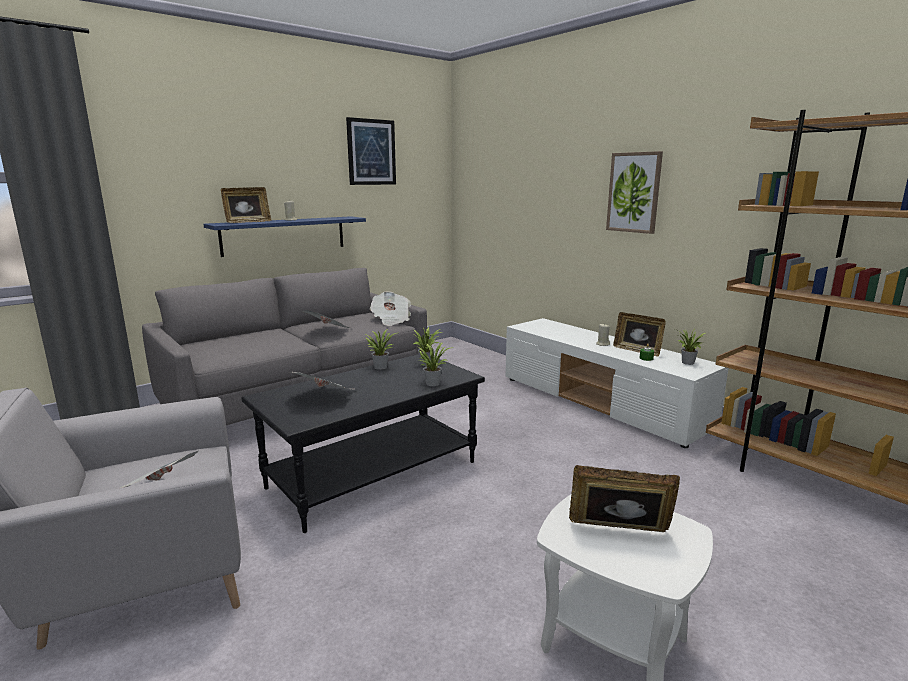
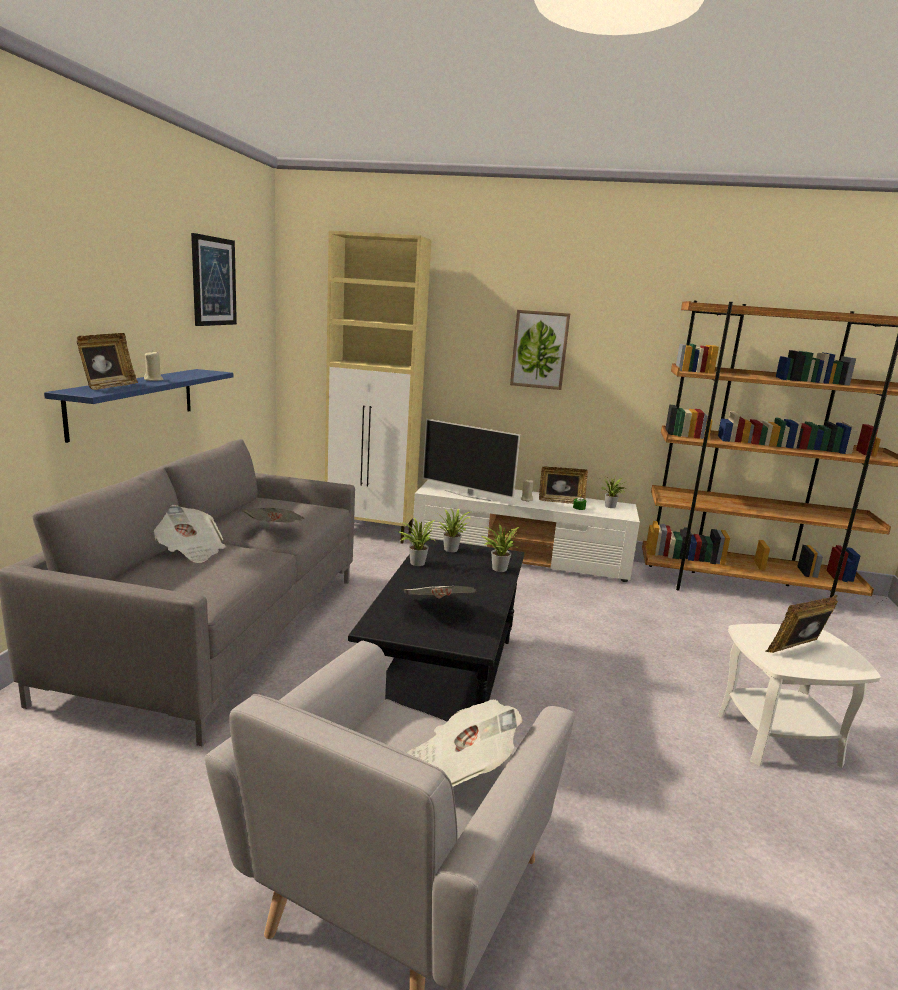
camera: 40 degrees left, 0 degrees up
(391, 320) = (313, 504): newspaper -> newspaper (189, 551)
(496, 361) = (371, 533): none -> beige cabinet
(550, 334) = (468, 495): none -> television

